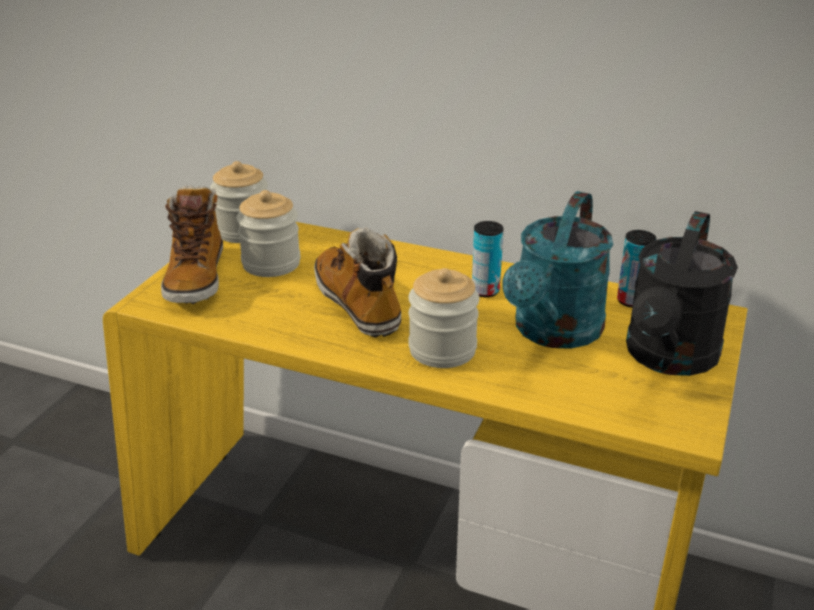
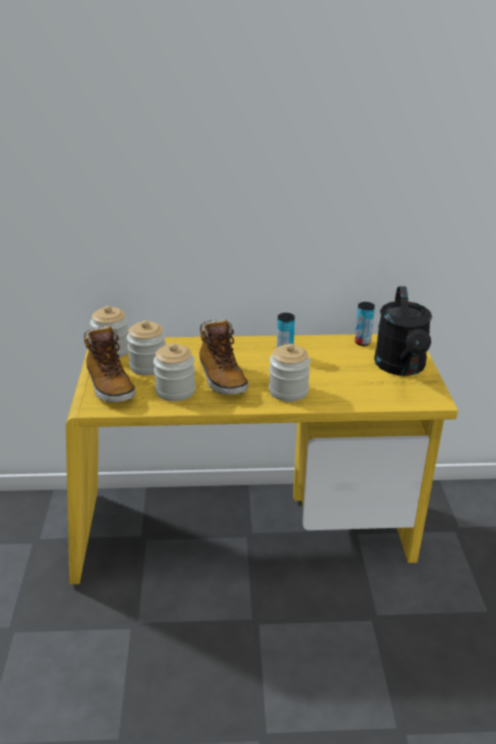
camera: 25 degrees left, 0 degrees up
(276, 307) = (175, 391): none -> jar
(358, 304) = (221, 378): boot -> boot turned 150 degrees counterclockwise
(553, 333) = (337, 368): turquoise watering can -> none

